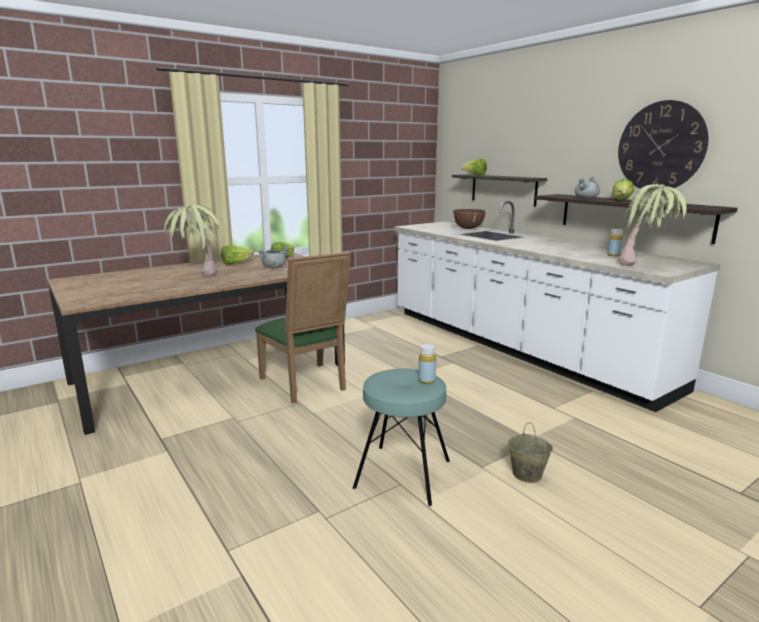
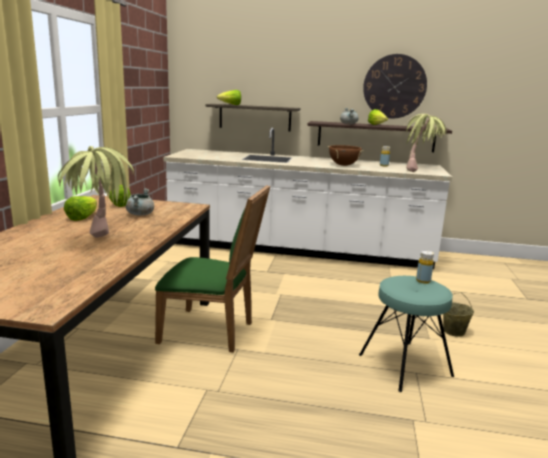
camera: 45 degrees left, 0 degrees up
(468, 229) = (231, 154): brown cooking pot -> brown cooking pot (343, 165)

